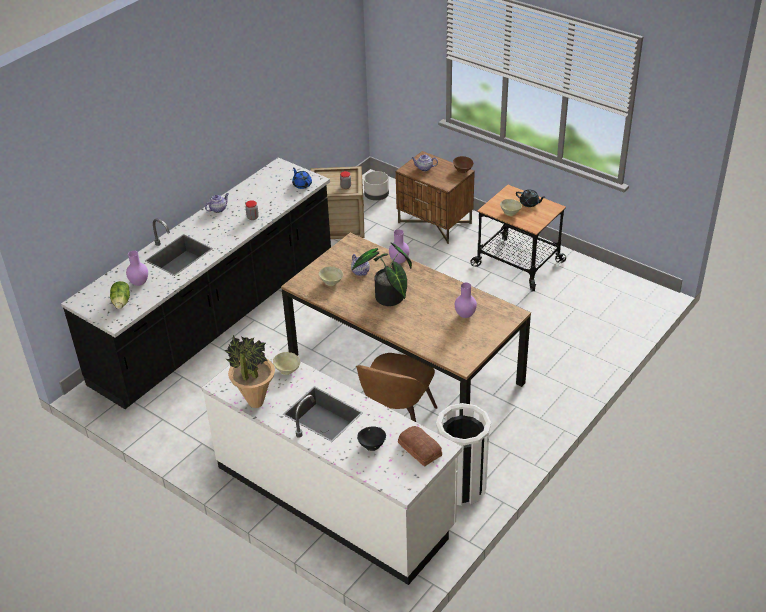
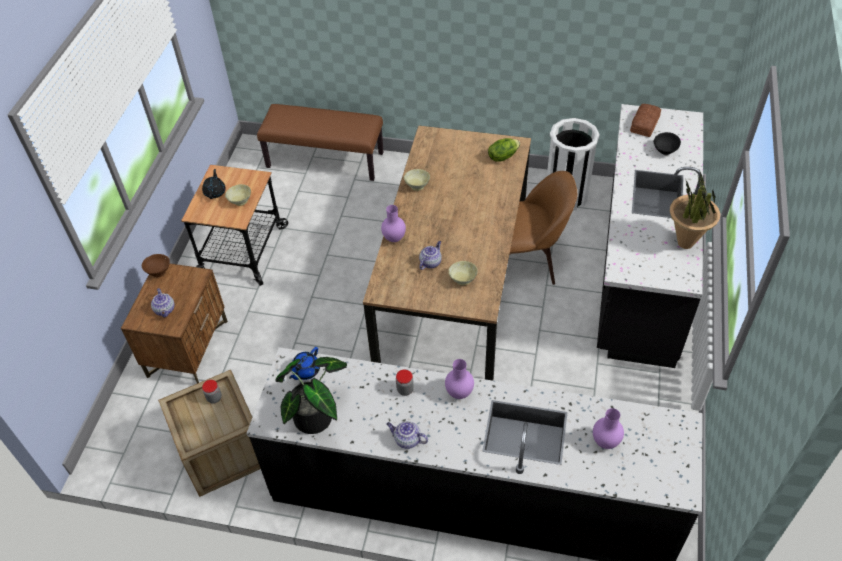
camera: 115 degrees left, 10 degrees up
(122, 302) = (649, 439): lettuce -> lettuce (502, 156)
(287, 370) = (628, 240): beige bowl -> beige bowl (417, 186)
(334, 497) = (638, 268): white counter -> black counter
(376, 196) = (144, 434): grey planter -> none
(389, 300) = (462, 223): potted plant -> potted plant (318, 416)
(465, 315) = (450, 163): purple vase -> purple vase (459, 392)
(610, 334) = (325, 160): none -> brown bench

